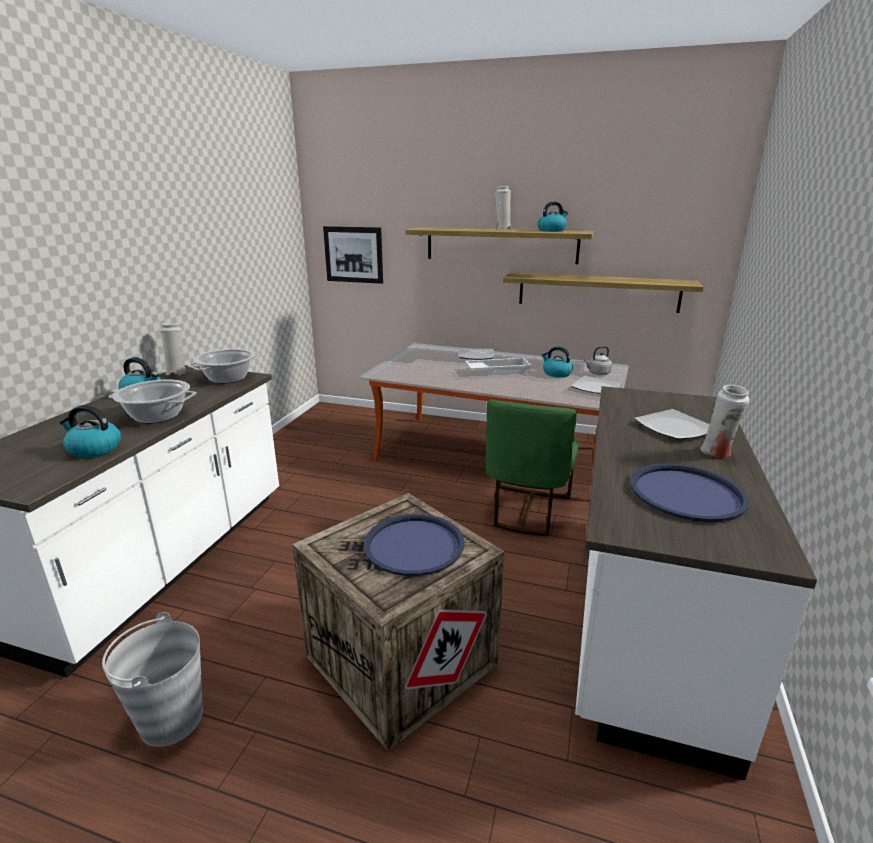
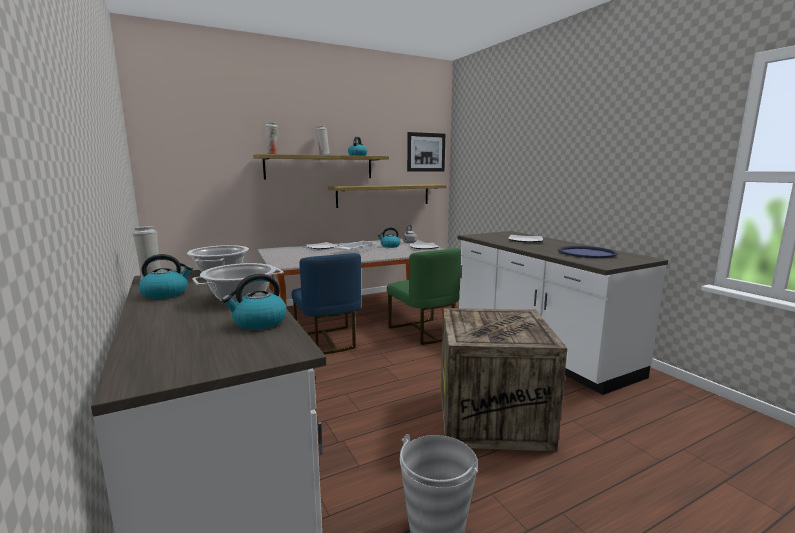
camera: 45 degrees left, 10 degrees down
(353, 254) = (191, 179): picture -> picture (426, 152)
(413, 476) = (328, 341): none -> blue chair
(414, 545) = (501, 322): blue tray -> none
(717, 453) = (559, 243): white vase -> white vase (272, 154)

